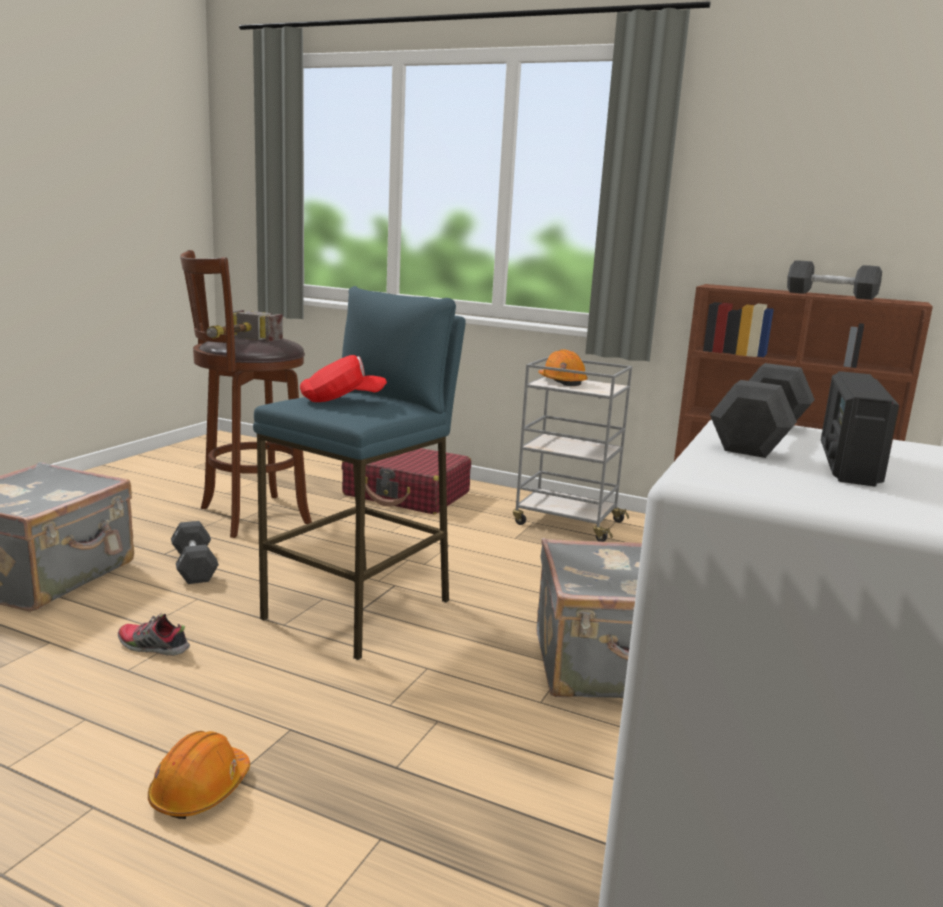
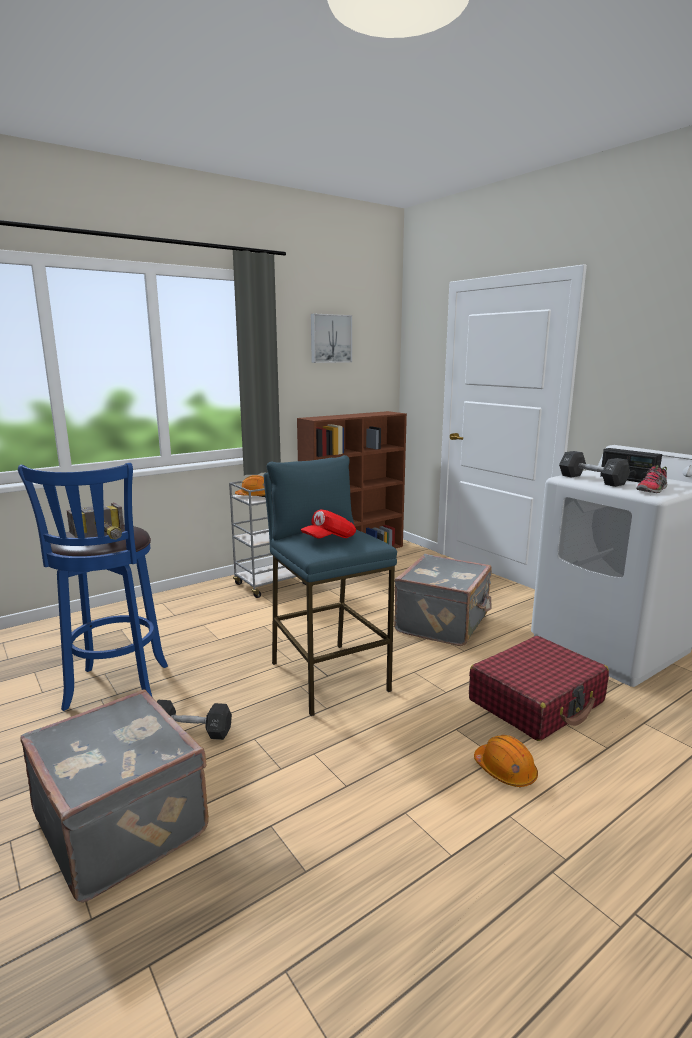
camera: 60 degrees left, 0 degrees up
(152, 647) = (319, 770): shoe -> shoe (652, 490)
(249, 516) = (116, 690): brown stool -> blue stool
(342, 400) = (329, 539): red cap -> red cap turned 150 degrees counterclockwise
(407, 494) = (159, 618): red suitcase -> red suitcase (537, 701)
(804, 150) = (330, 338): none -> picture
(830, 295) = (361, 414): black dumbbell -> none

